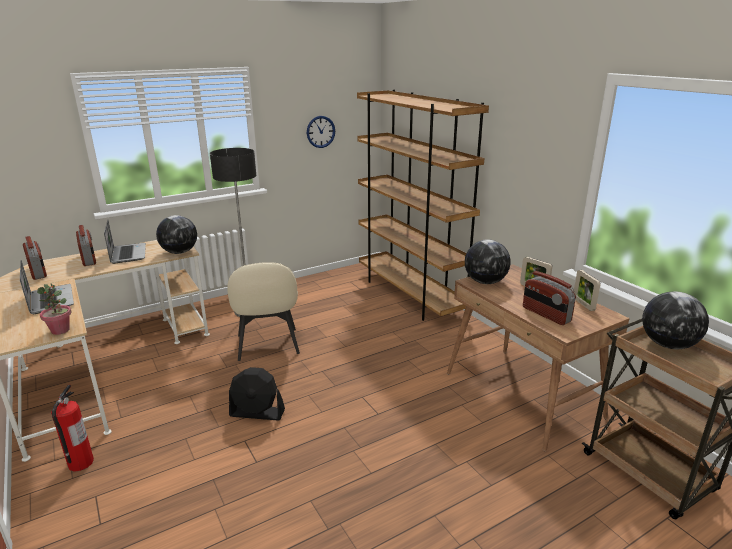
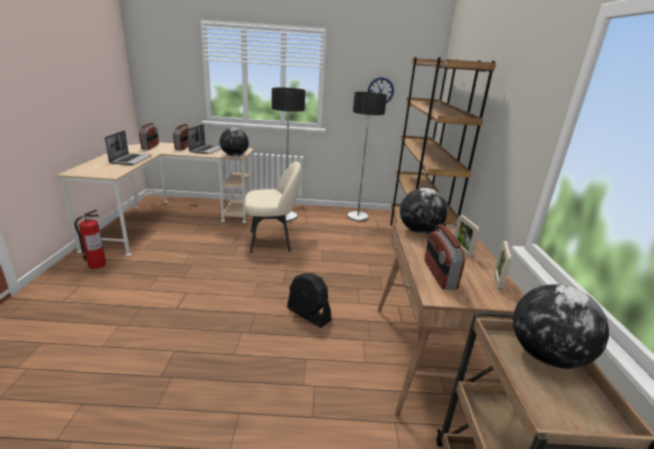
camera: 30 degrees right, 0 degrees up
(60, 330) = (107, 174): potted plant -> none
(257, 413) = (214, 279): black fan -> black fan (308, 314)
(268, 345) = (271, 241): beige chair -> beige chair turned 120 degrees counterclockwise
(327, 284) = (358, 217): none -> floor lamp

